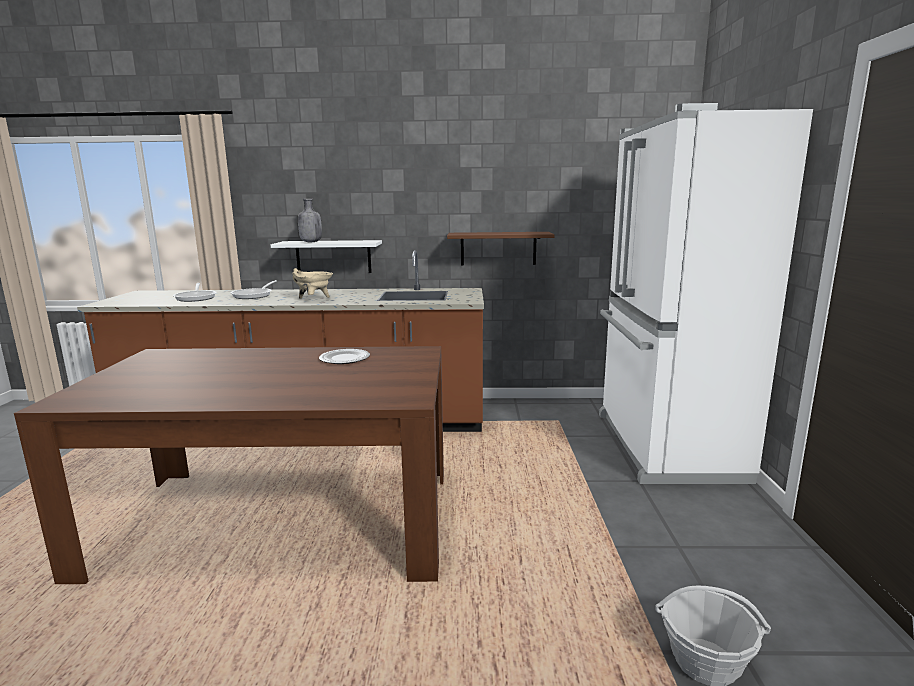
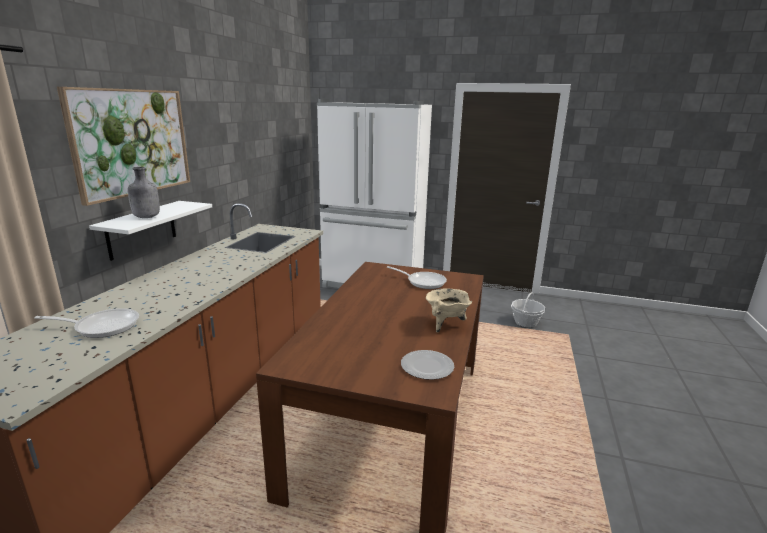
camera: 75 degrees left, 5 degrees up
(254, 295) = (148, 295): frying pan -> frying pan (423, 282)
(314, 299) = (225, 271): beige cooking pot -> beige cooking pot (446, 325)
(333, 180) = (132, 142): none -> picture
(344, 358) = (376, 287): plate -> plate (426, 367)
(498, 248) = (247, 189): brown shelf -> none

